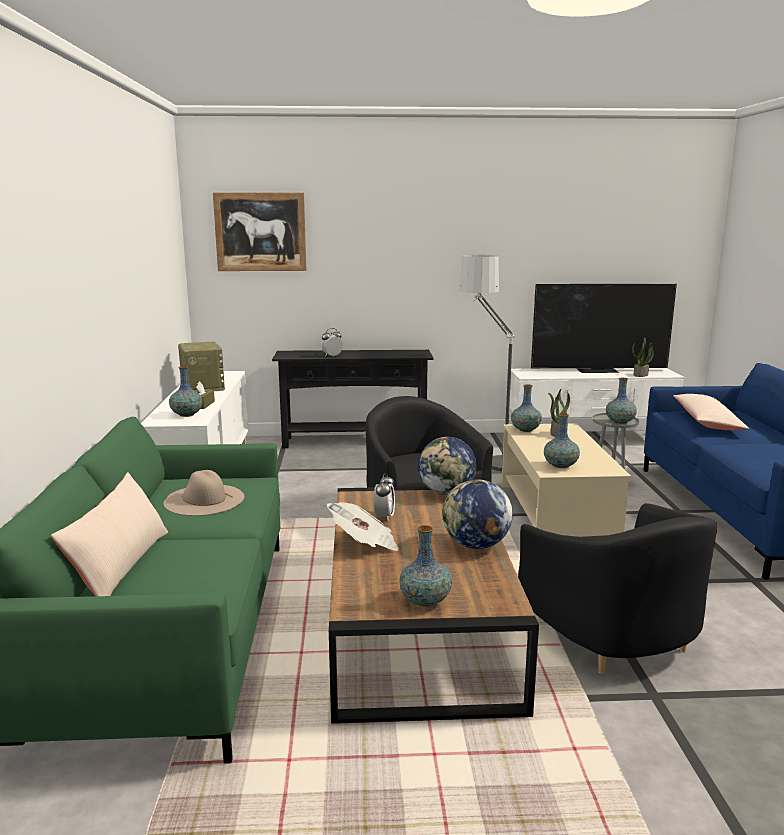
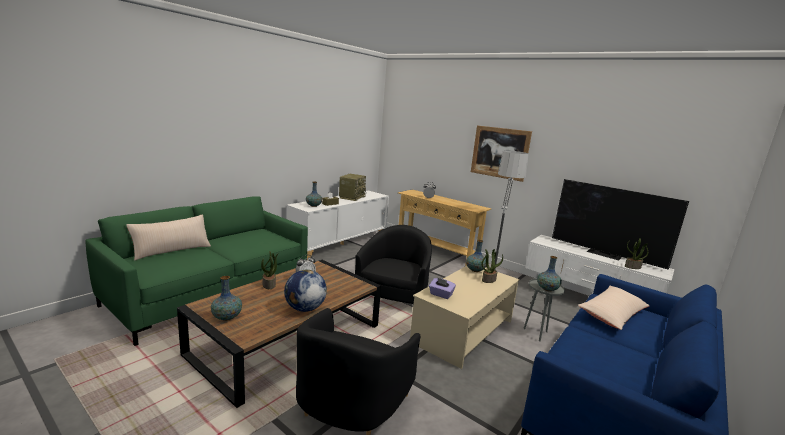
camera: 40 degrees right, 0 degrees up
(204, 499) = (250, 240): beige hat -> none
(260, 232) = (414, 123): picture -> picture (500, 152)
(354, 441) = (436, 251): black console table -> beige console table
(364, 544) = (269, 285): newspaper -> potted plant
(447, 492) = (357, 281): globe -> none
(560, 466) = (441, 295): vase -> purple tissue box

